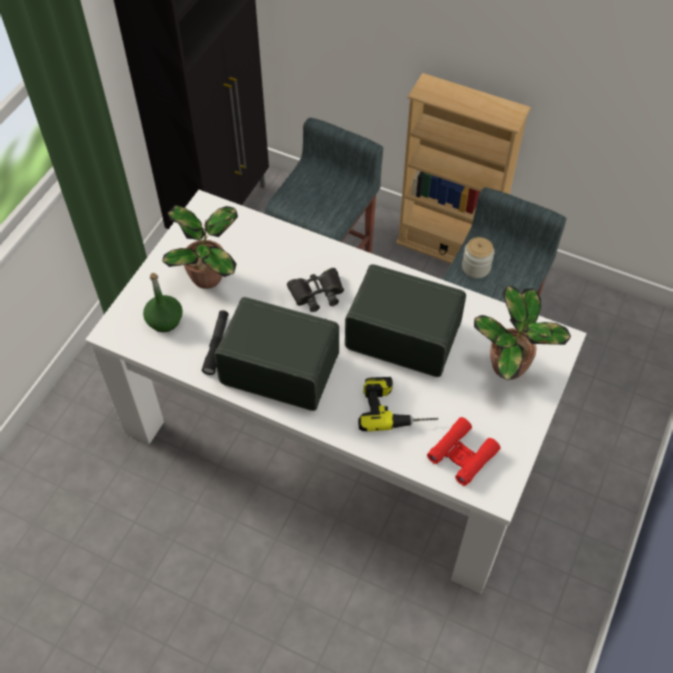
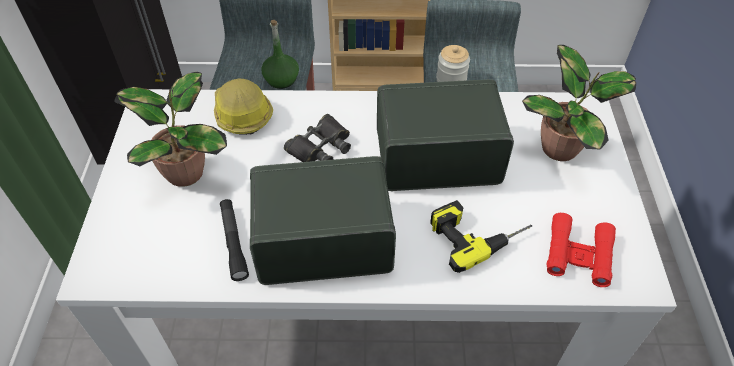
camera: 25 degrees left, 5 degrees down
(165, 320) = (155, 238): green bottle -> green bottle (281, 79)
(271, 242) = (242, 114): none -> hard hat

